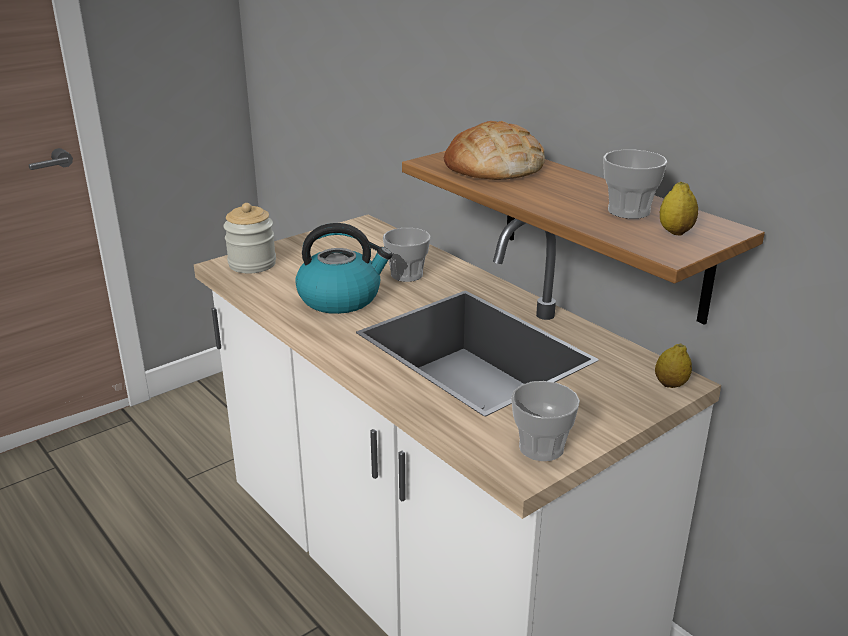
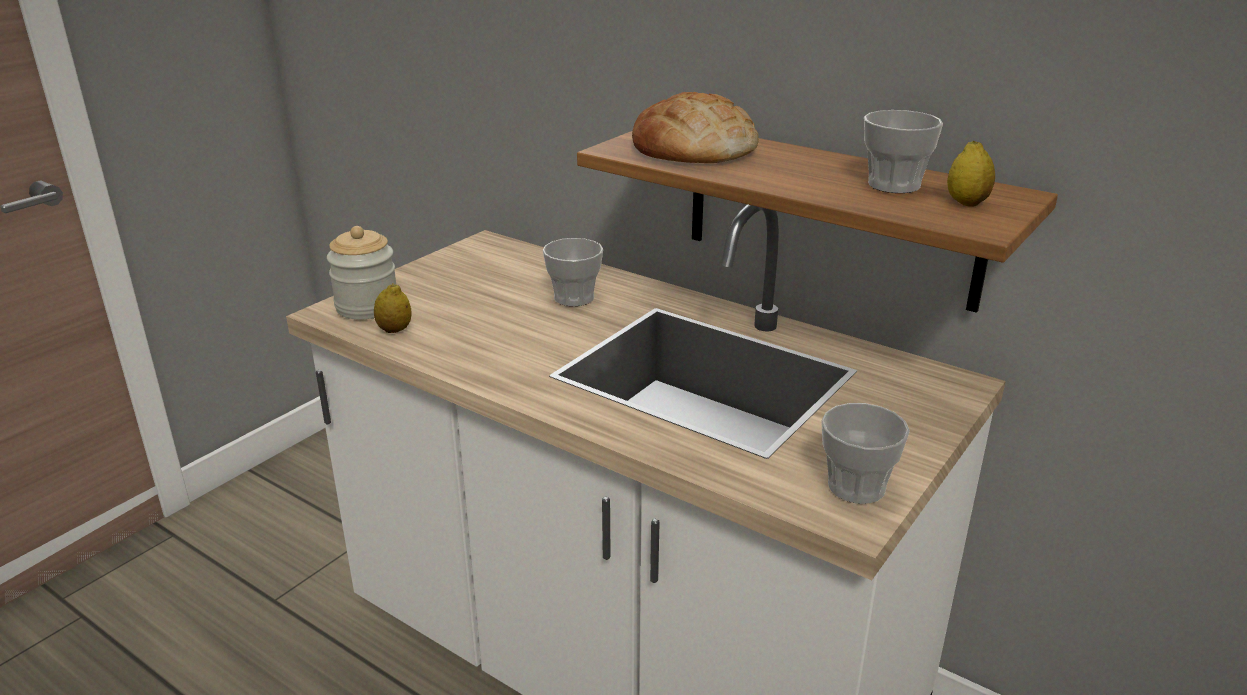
camera: 15 degrees left, 0 degrees up
(341, 298) = (507, 336): kettle -> none
(670, 384) = (953, 388): lemon -> lemon (394, 330)

